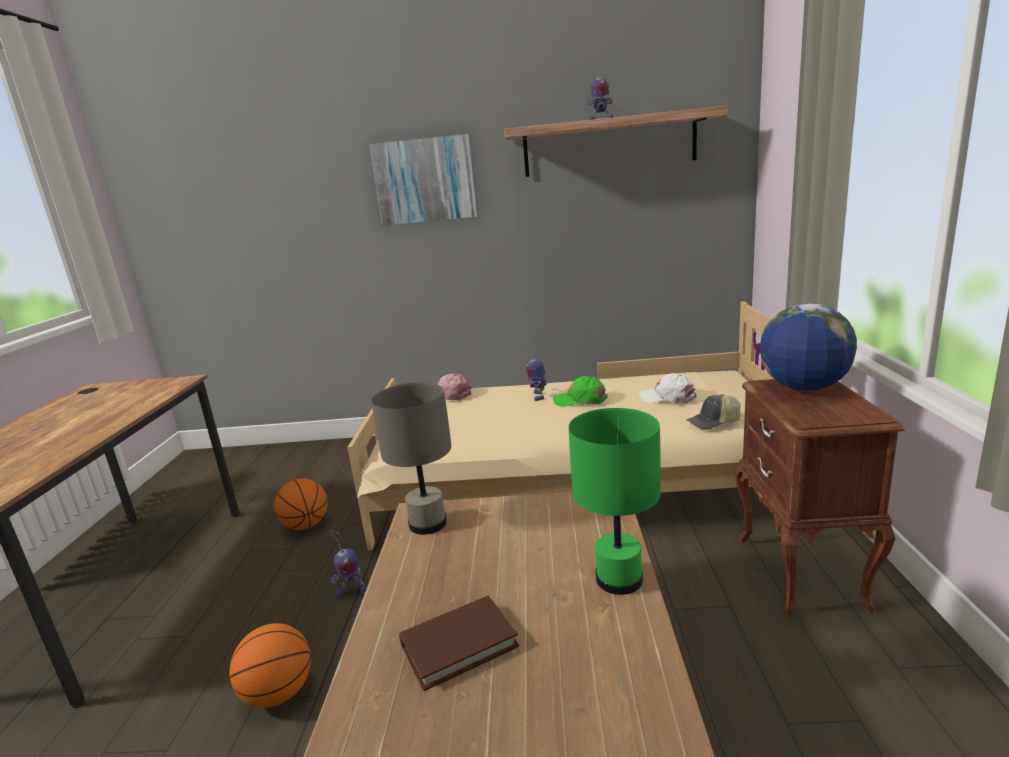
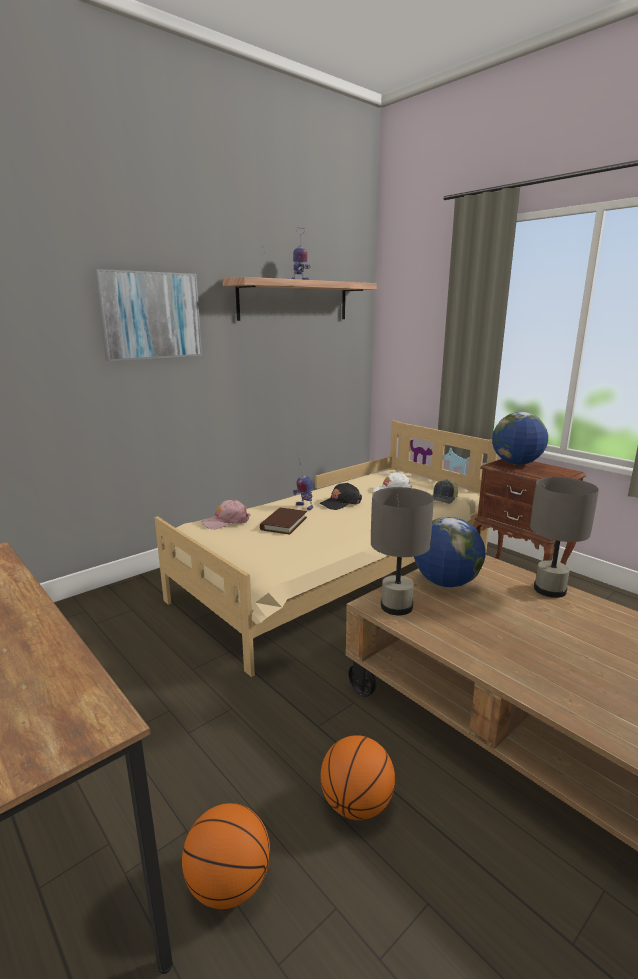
camera: 45 degrees left, 0 degrees up
(306, 525) = (150, 686): basketball -> basketball (229, 884)
(351, 591) = (289, 710): toy robot -> none
(459, 645) = (551, 655): brown book -> brown book (284, 523)
(519, 520) = (446, 583): none -> globe
(580, 400) = (340, 503): green cap -> black cap
(620, 579) = (550, 589): green table lamp -> grey table lamp

